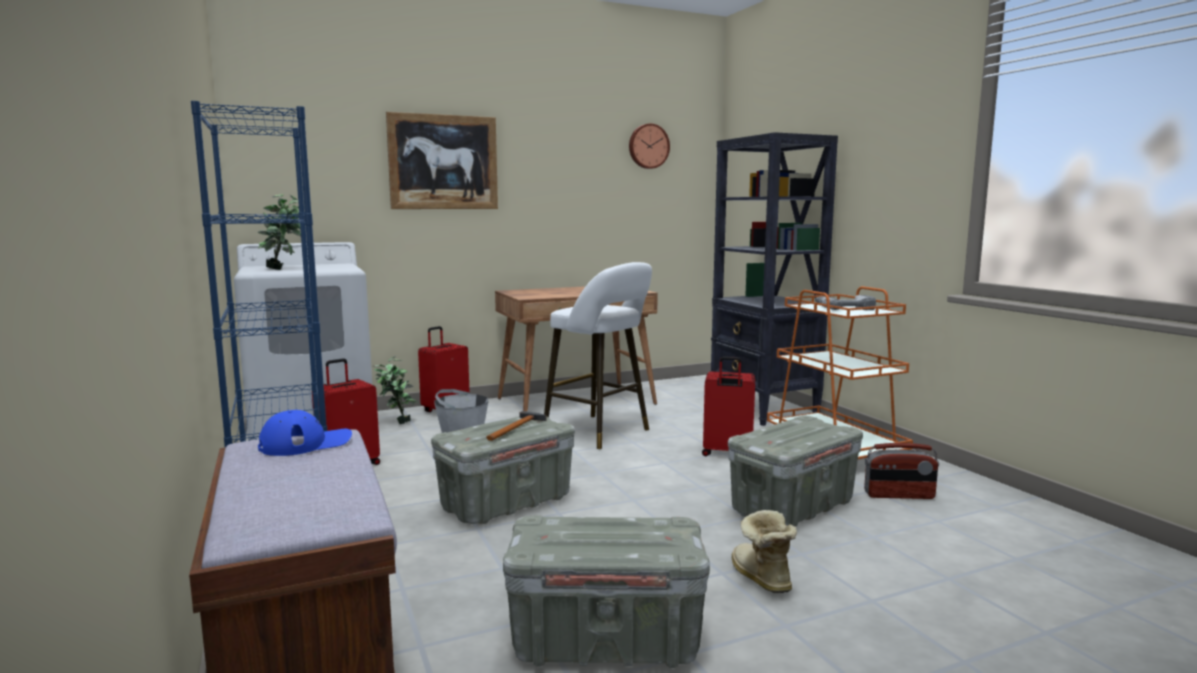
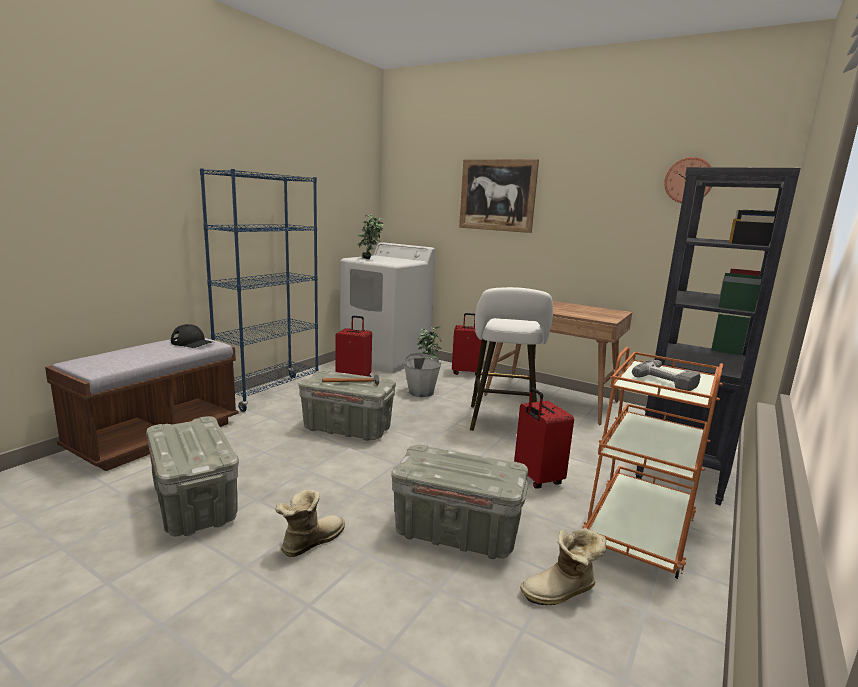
camera: 55 degrees right, 5 degrees up
(306, 443) = (192, 342): blue cap -> black cap
(899, 495) = (561, 592): radio -> boot

